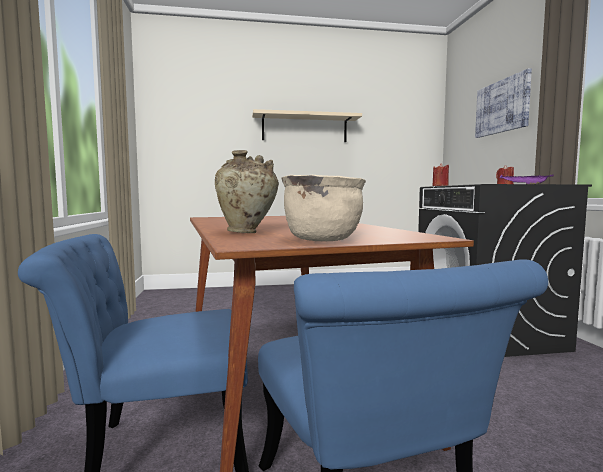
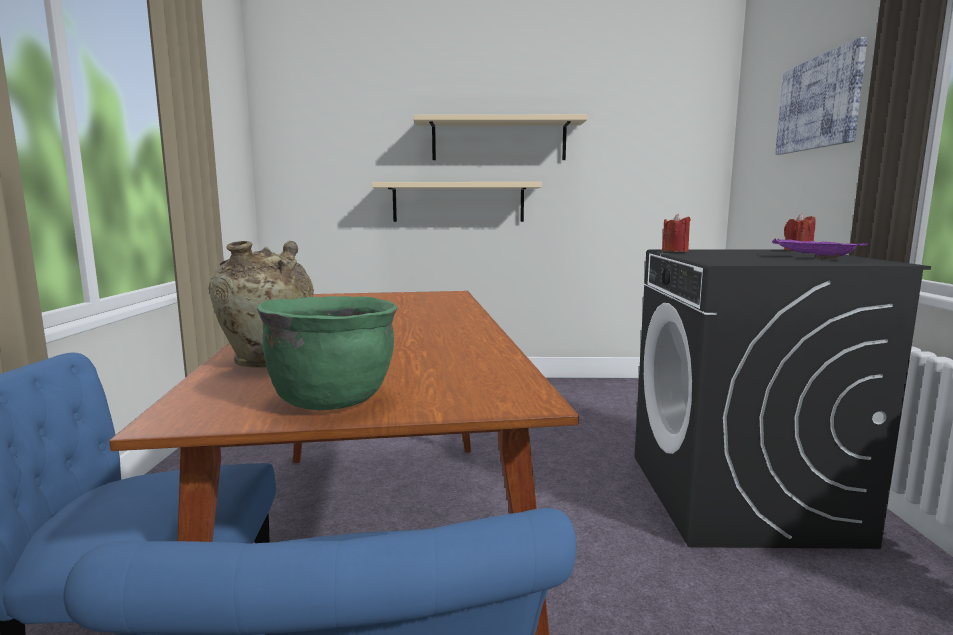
camera: 10 degrees right, 5 degrees up
(278, 168) = (458, 202): none -> beige shelf
(322, 239) = (332, 399): beige cooking pot -> green cooking pot

